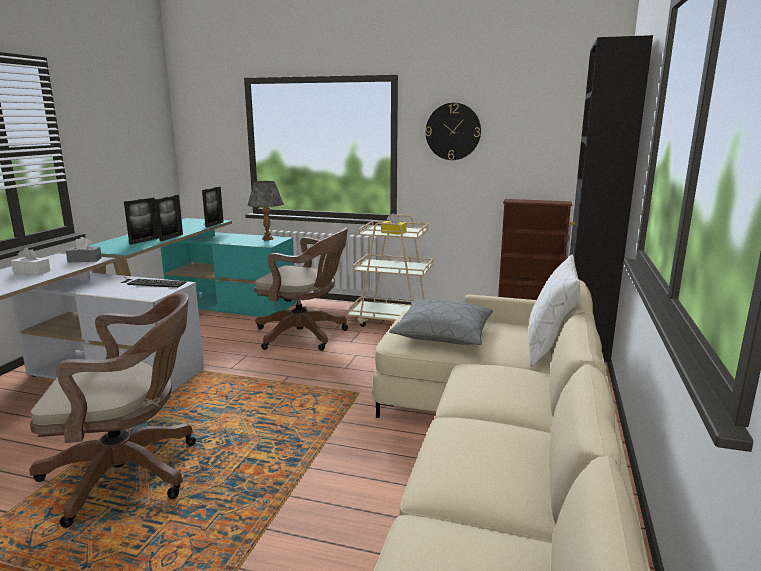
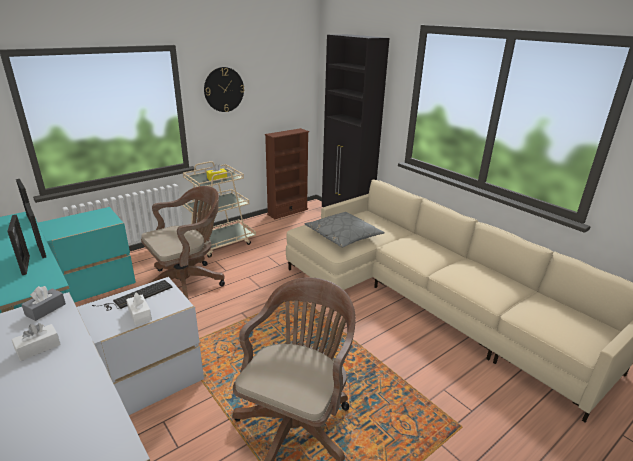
camera: 55 degrees left, 10 degrees up
(123, 291) = (140, 314): none -> white tissue box
(267, 239) = (92, 216): grey table lamp -> none
(549, 348) = (390, 222): white pillow -> none

